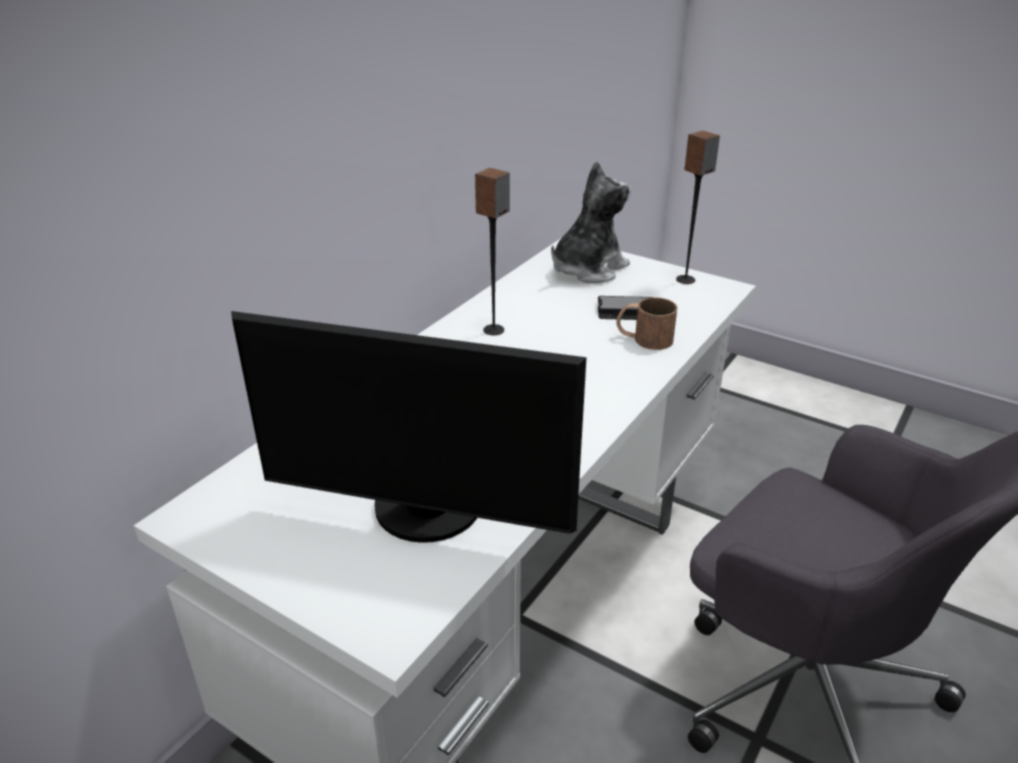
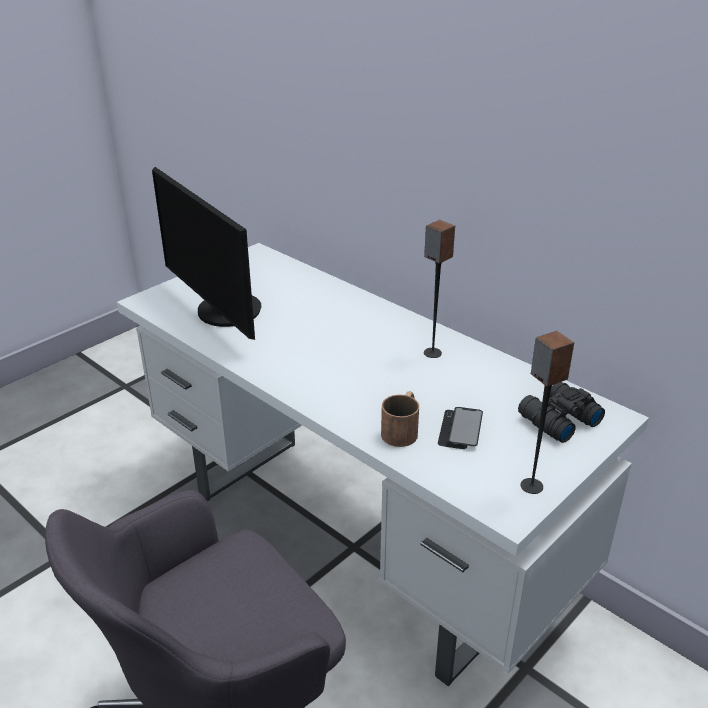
camera: 100 degrees right, 0 degrees up
(424, 513) = (222, 313): monitor -> monitor turned 60 degrees counterclockwise
(587, 269) = (557, 420): plush toy -> black binoculars

